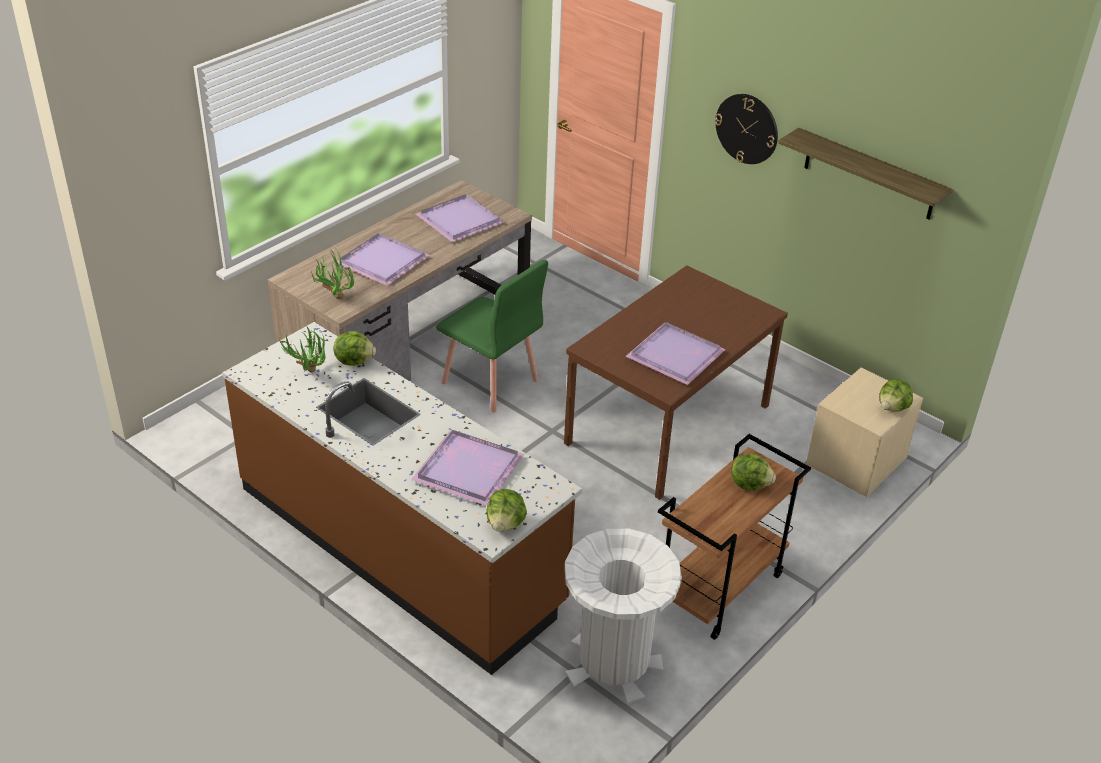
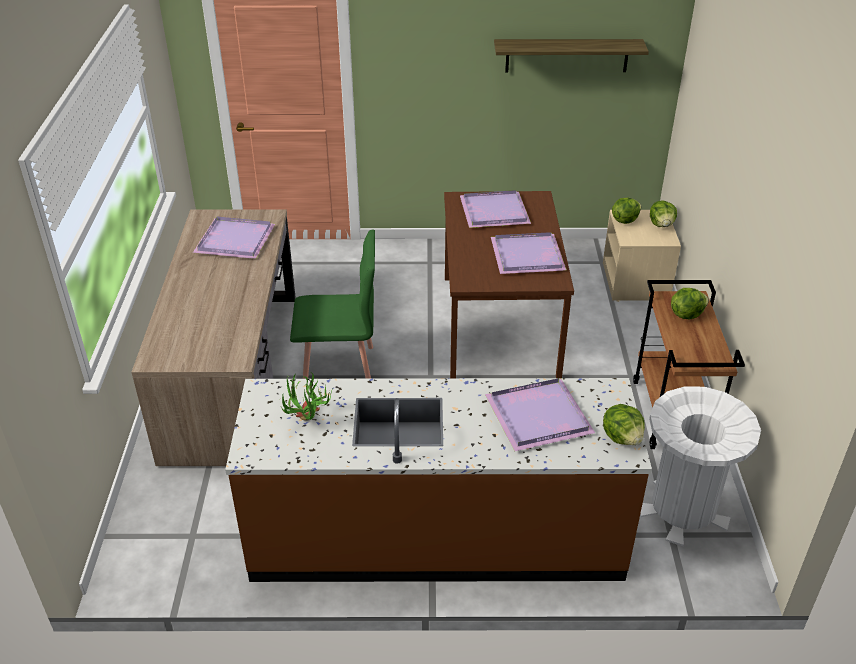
camera: 40 degrees left, 0 degrees up
(334, 297) = (215, 353): potted plant -> none
(354, 360) = (327, 389): lettuce -> lettuce (624, 220)
(381, 261) = (215, 304): purple tray -> purple tray (493, 212)
(747, 128) = (442, 58): wall clock -> none

